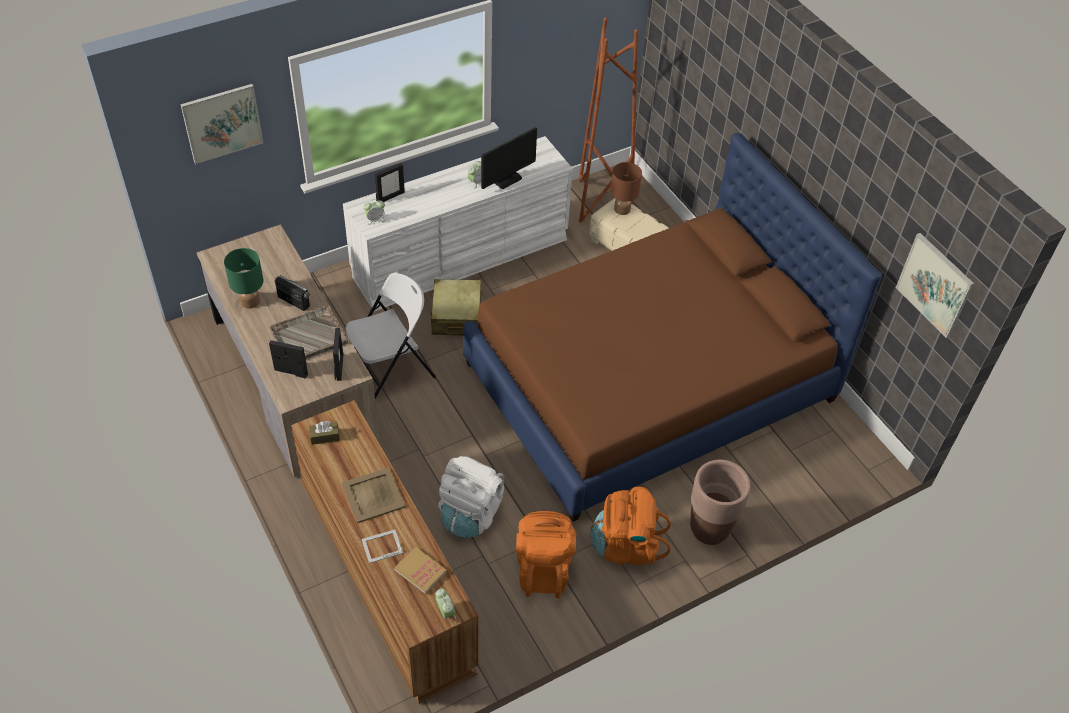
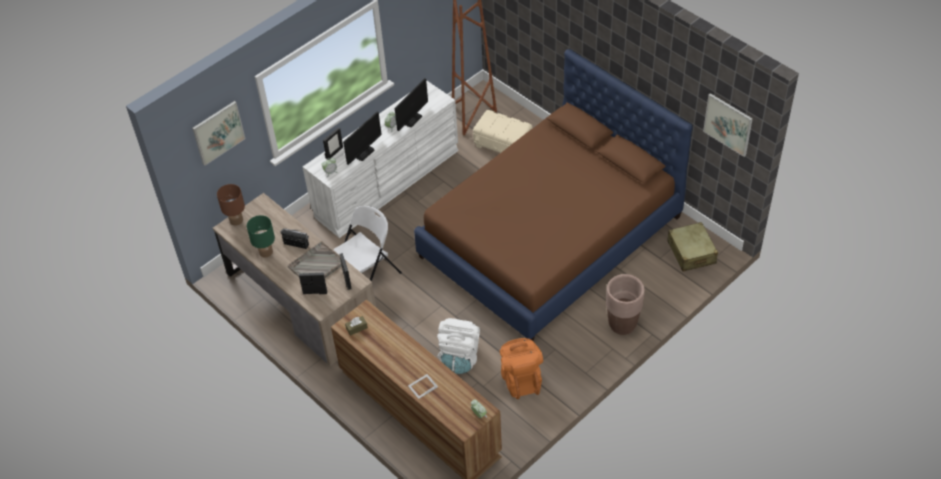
camera: 10 degrees left, 0 degrees up
(373, 496) = (404, 357): beige tray -> none
(420, 571) = (453, 395): book -> none
(428, 205) = (363, 152): none -> monitor
(456, 315) = (399, 225): beige suitcase -> beige suitcase (691, 252)
(622, 209) = (494, 119): brown table lamp -> brown table lamp (236, 220)
(626, 545) = (571, 350): orange backpack -> none

